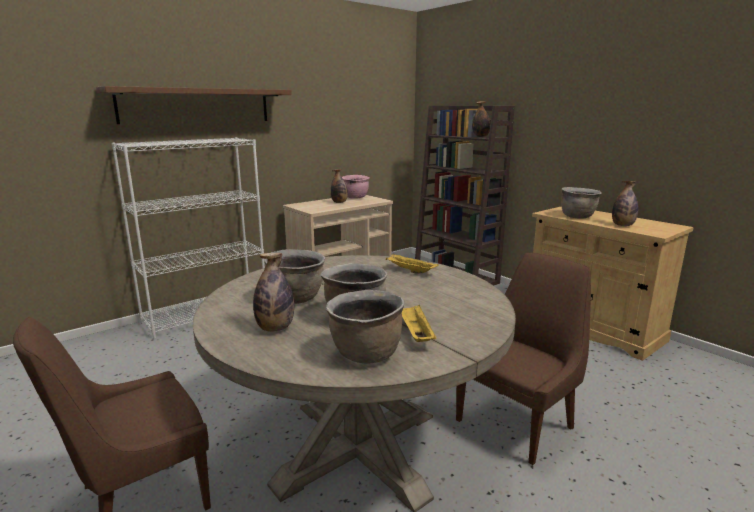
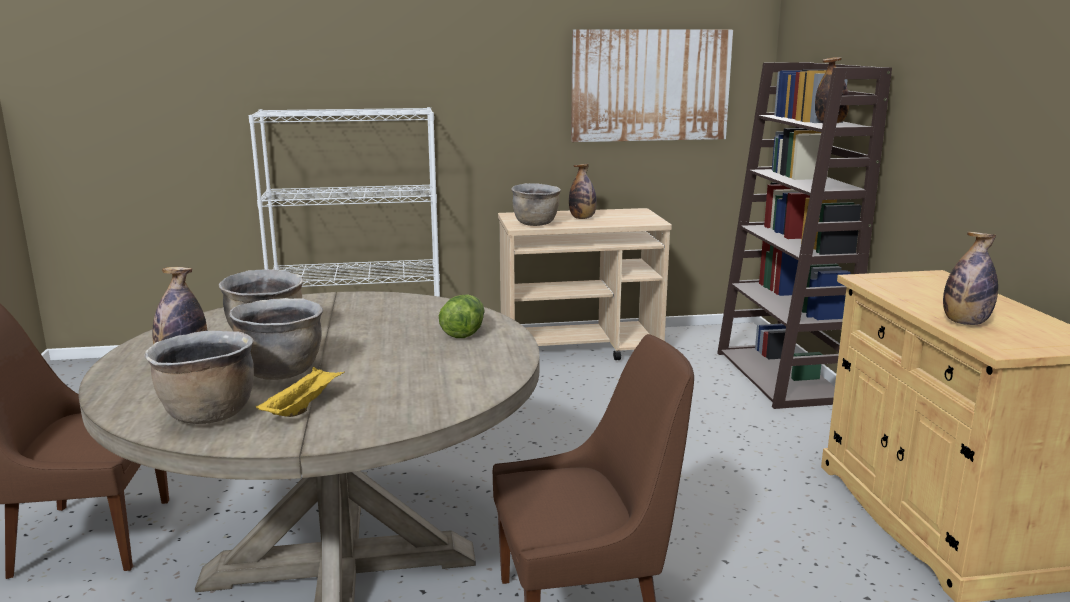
camera: 30 degrees right, 0 degrees up
(196, 105) = (376, 61): brown shelf -> none
(356, 197) = (623, 213): pink cooking pot -> none
(358, 121) = (650, 85): none -> picture
(410, 271) = (463, 331): yellow tray -> lettuce
(577, 216) = (910, 293): brown cooking pot -> brown cooking pot (536, 224)

